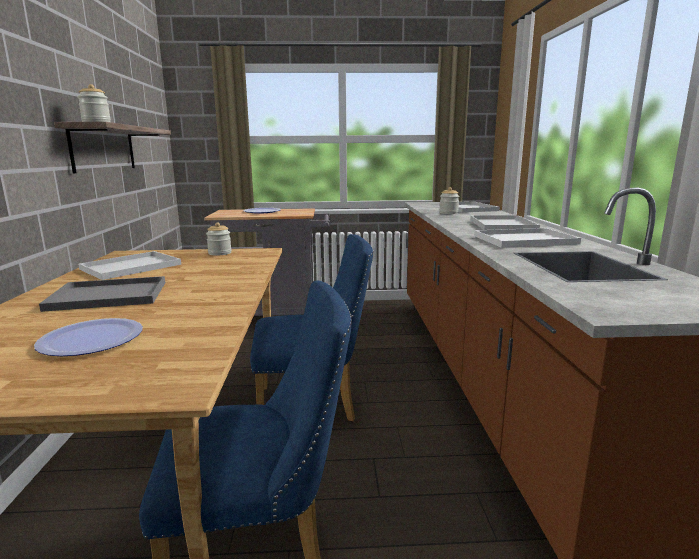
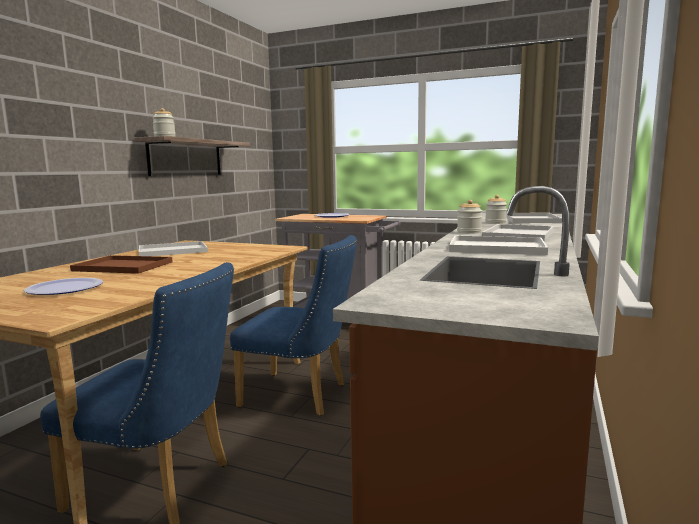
camera: 25 degrees right, 5 degrees down
(106, 296) = (121, 266): grey tray -> brown tray
(220, 253) = (250, 246): jar -> jar (469, 232)

